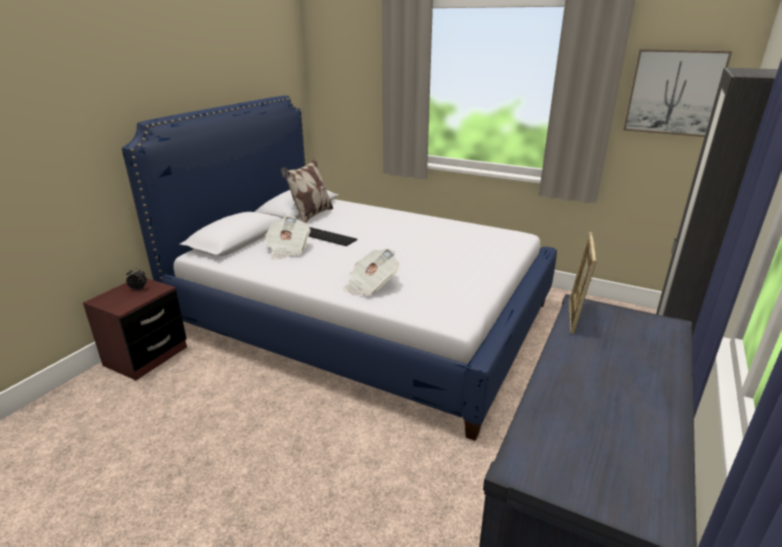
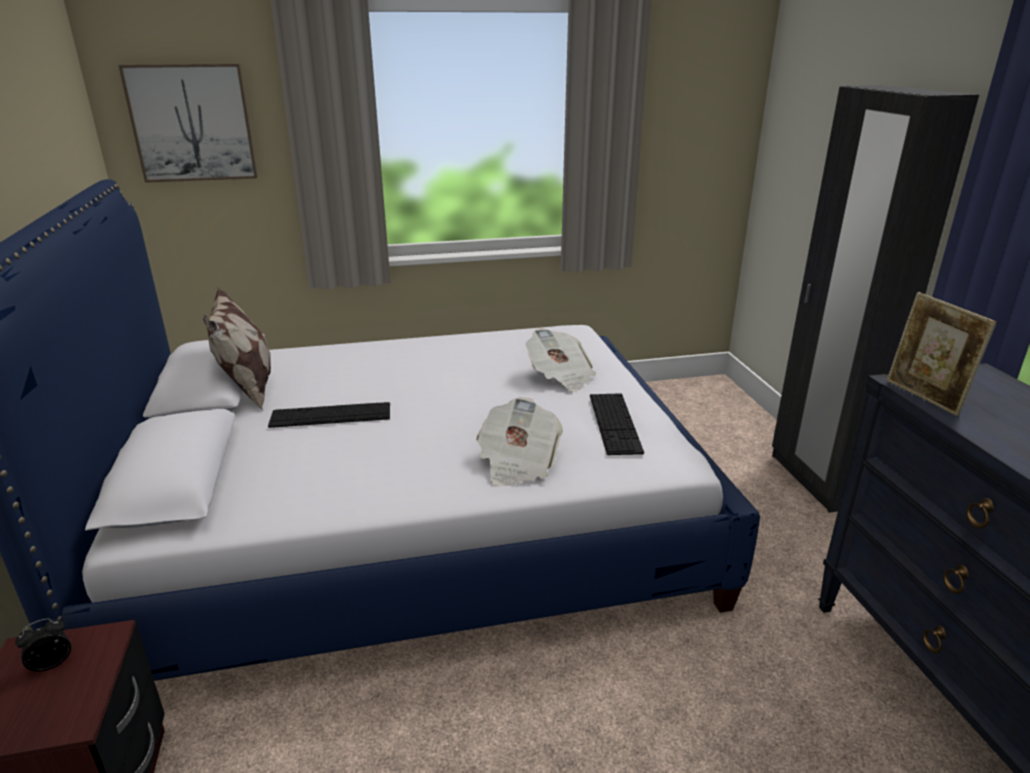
camera: 40 degrees left, 0 degrees up
(287, 249) = (303, 459): newspaper -> newspaper (560, 377)
(451, 287) = (614, 423): none -> keyboard
(674, 92) = (693, 118): picture -> picture (192, 123)

